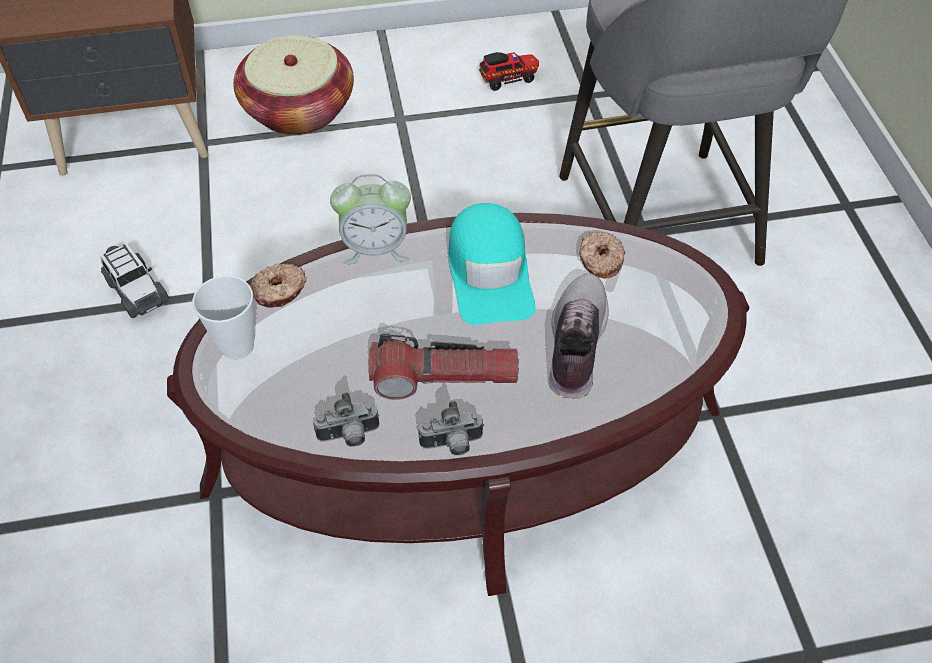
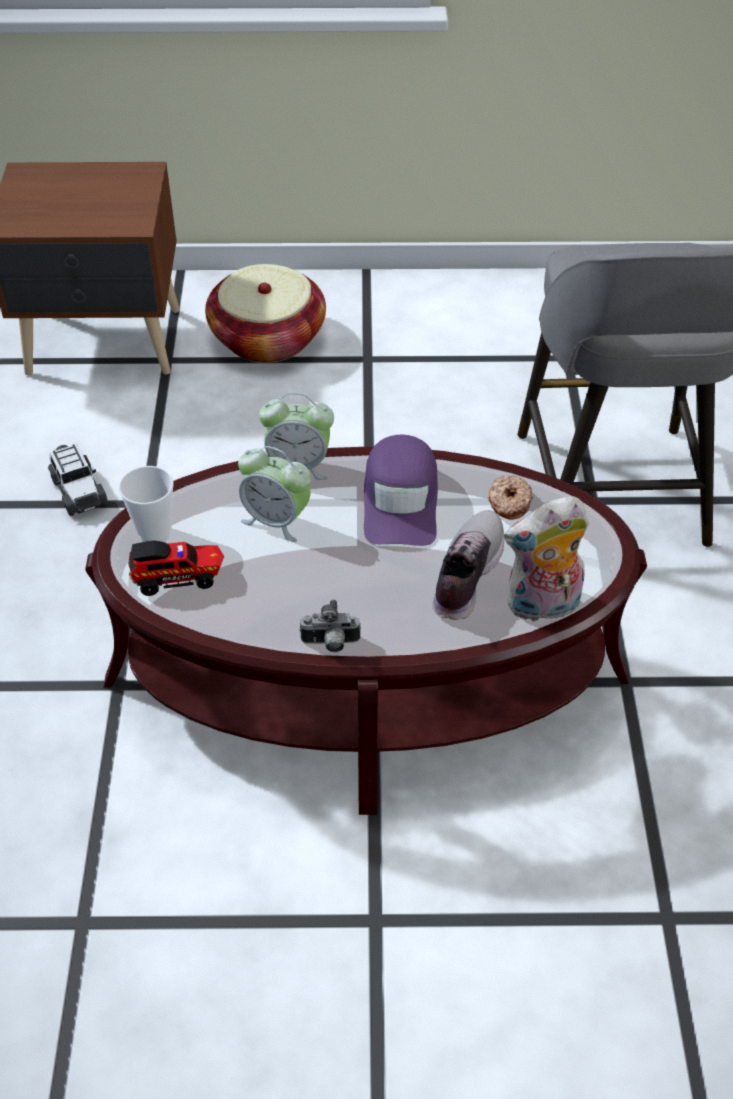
camera: 10 degrees right, 5 degrees down
(279, 291) = (202, 492): donut -> none
(349, 436) = (239, 624): camera -> none
(365, 312) = (276, 520): none -> alarm clock
(443, 378) = (336, 586): flashlight -> none
(490, 273) = (401, 501): turquoise cap -> purple cap
(509, 79) = (488, 332): toy truck -> toy truck (179, 577)
(661, 369) = (542, 607): none -> plush toy

